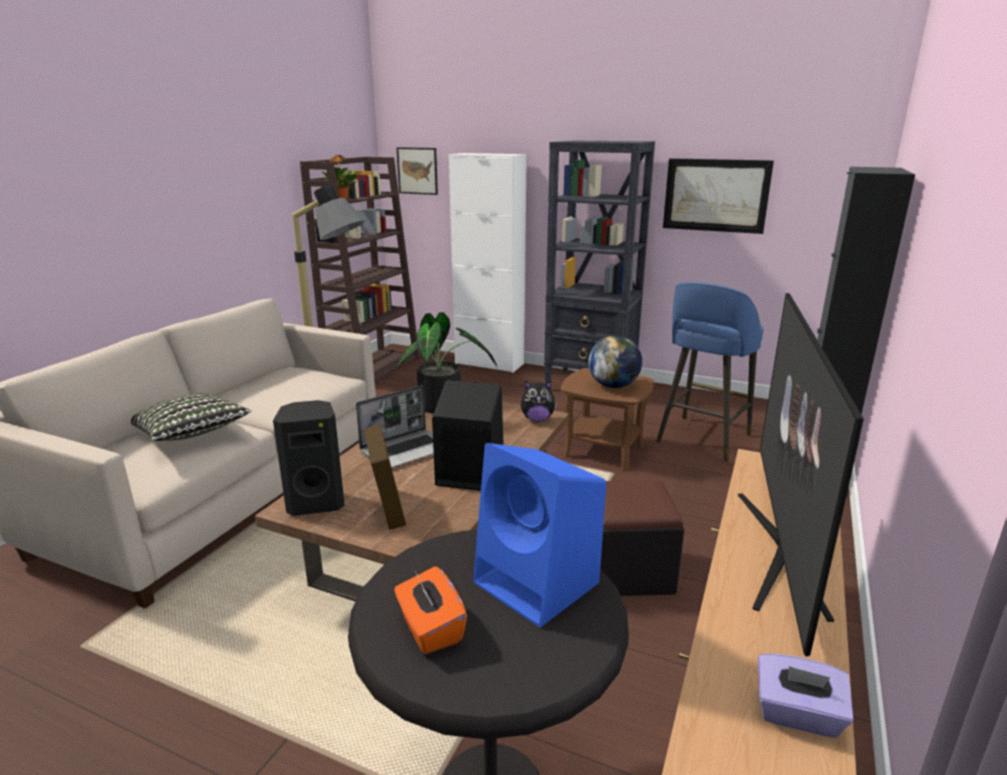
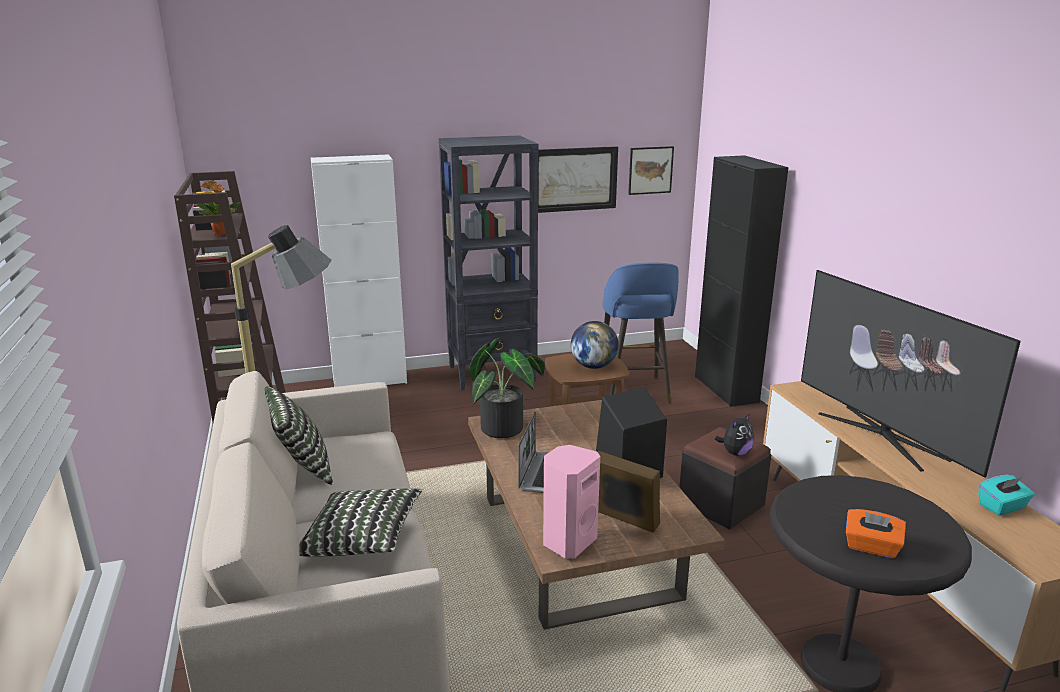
camera: 40 degrees left, 0 degrees up
(256, 381) = (301, 469): none -> pillow
(316, 503) = (568, 541): black speaker -> pink speaker
(417, 171) = (248, 181): picture -> picture (650, 170)
(537, 419) = (592, 412): plush toy -> plush toy (735, 453)
(539, 584) = (866, 500): blue speaker -> none
(797, 715) = (1002, 507): purple tissue box -> turquoise tissue box

